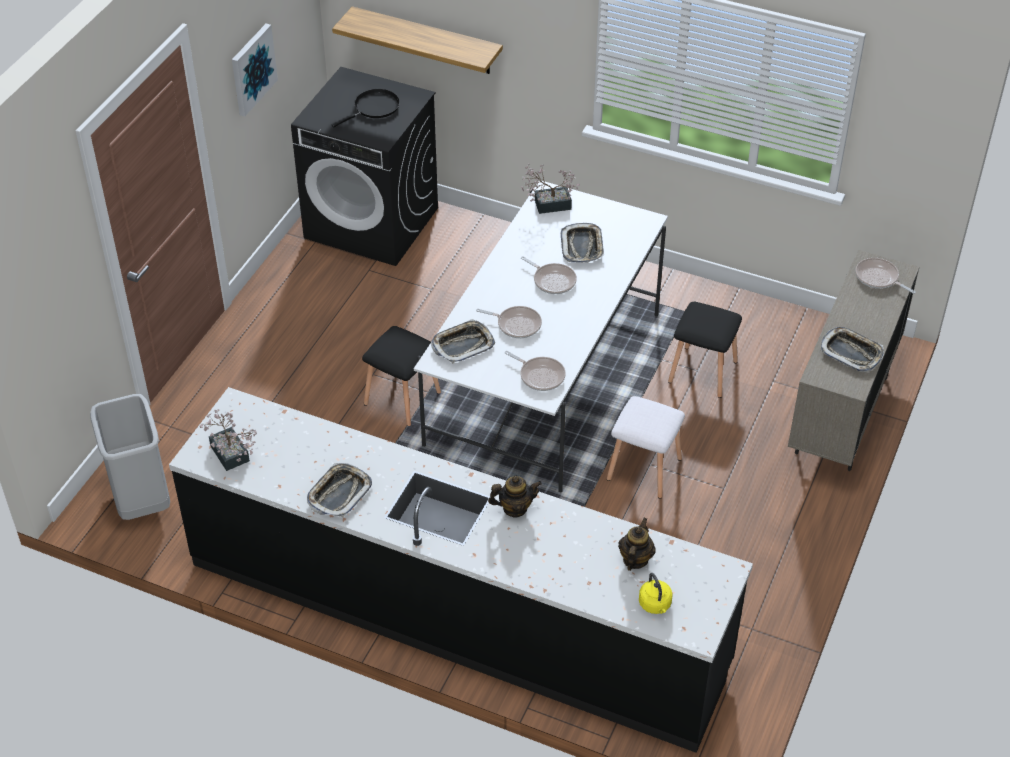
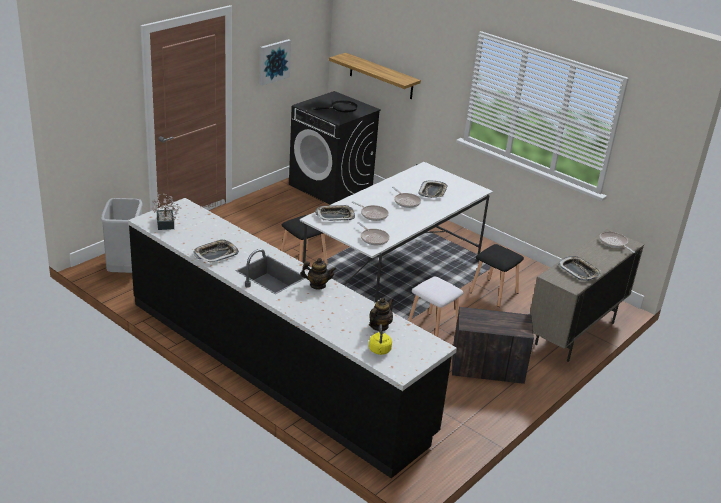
camera: 15 degrees right, 15 degrees down
(548, 205) = (422, 172): potted plant -> none
(745, 517) = (486, 367): none -> crate

